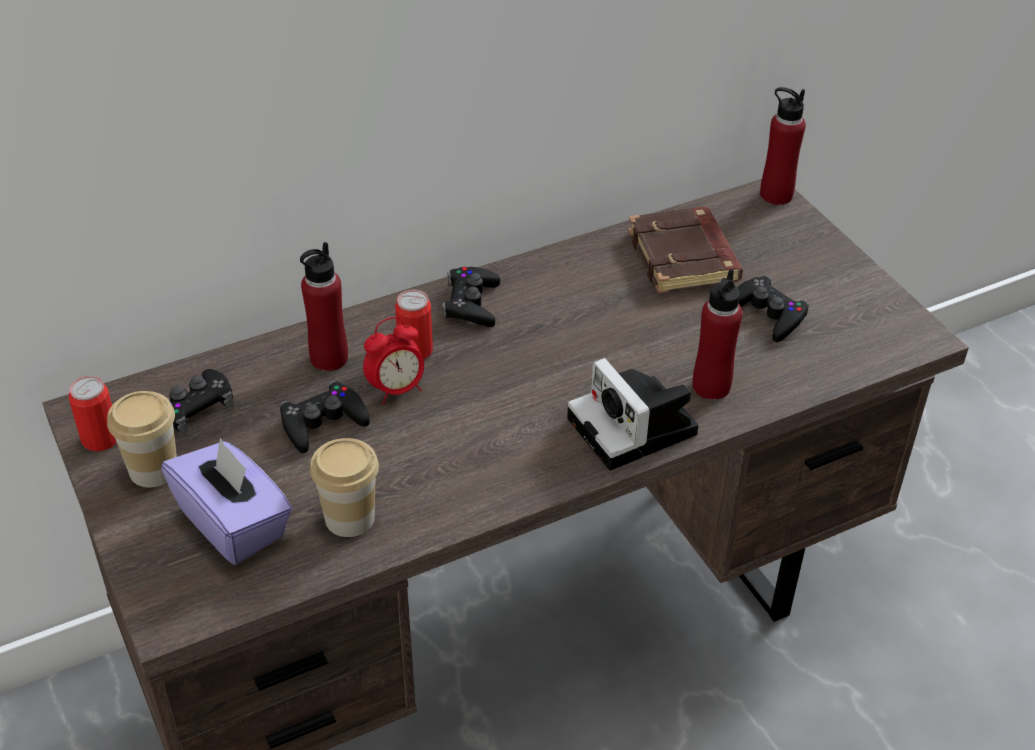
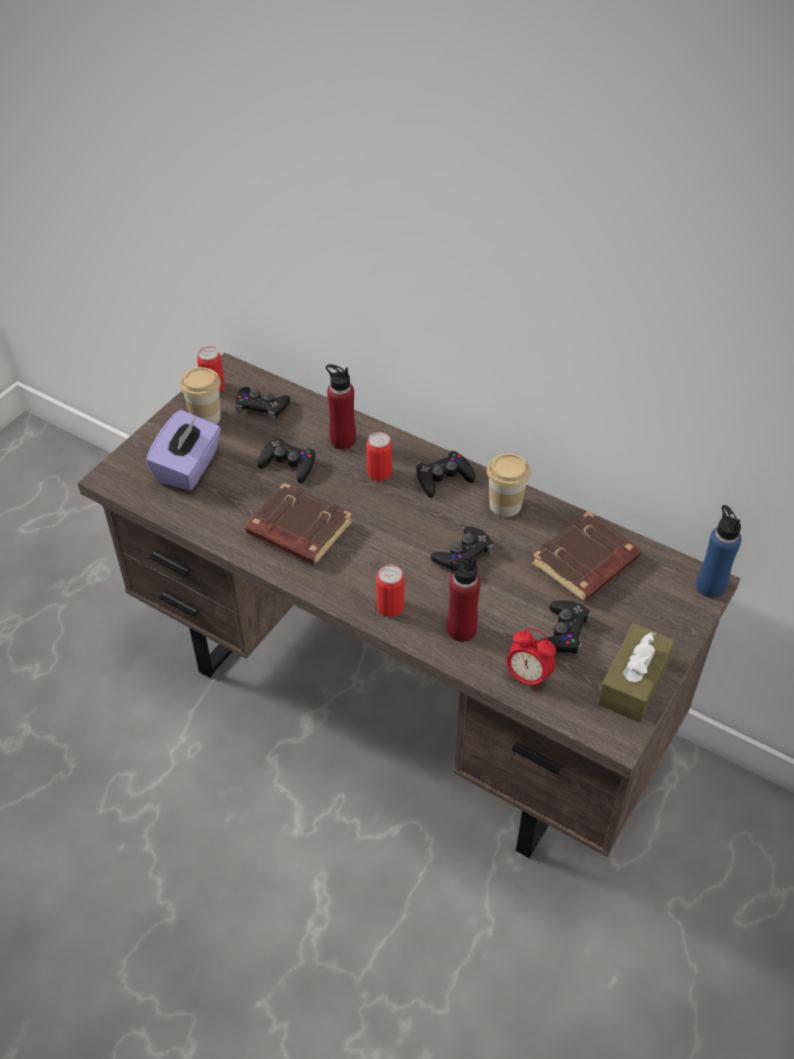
camera: 60 degrees right, 5 degrees up
(349, 518) = (223, 511): cup -> cup (505, 505)
(396, 390) = (339, 481): alarm clock -> alarm clock (527, 677)
(447, 460) = (297, 530): none -> brown book
(603, 339) = (463, 555): none -> black game controller
(636, 429) = (390, 607): camera -> can
(776, 195) = (710, 586): red bottle -> blue bottle
(863, 297) = (633, 682): none -> brown tissue box

